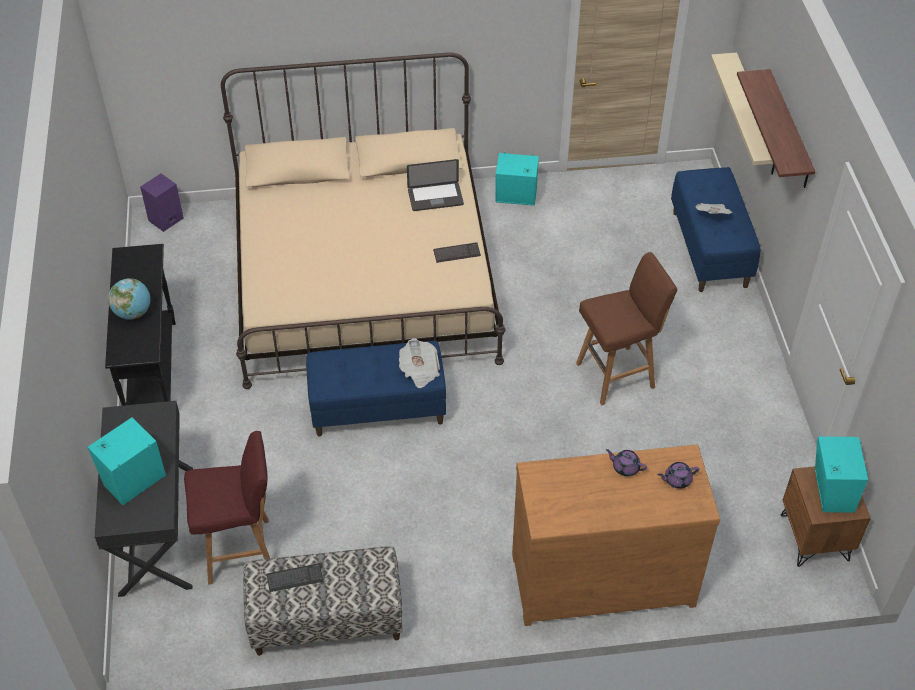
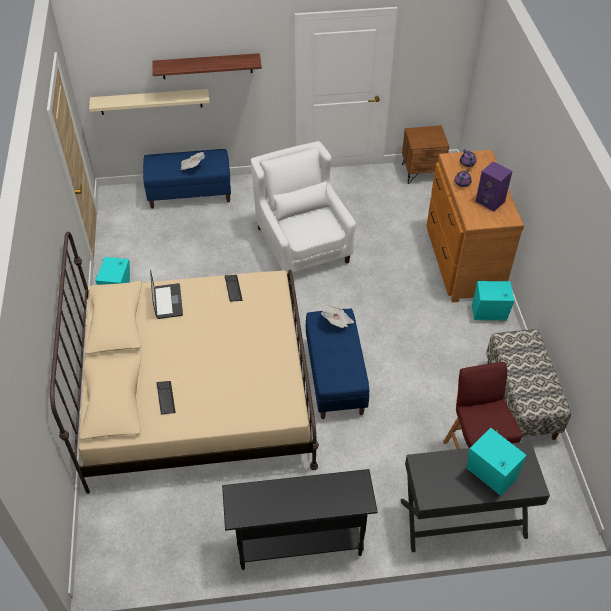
camera: 90 degrees left, 0 degrees up
(133, 313) = (312, 497): globe -> none
(165, 220) = (99, 559): purple speaker -> purple speaker (491, 201)
(295, 578) = (529, 386): keyboard -> keyboard (166, 398)
(617, 375) = (302, 245): brown stool -> white armchair
(831, 491) = (426, 136): turquoise speaker -> turquoise speaker (490, 314)

